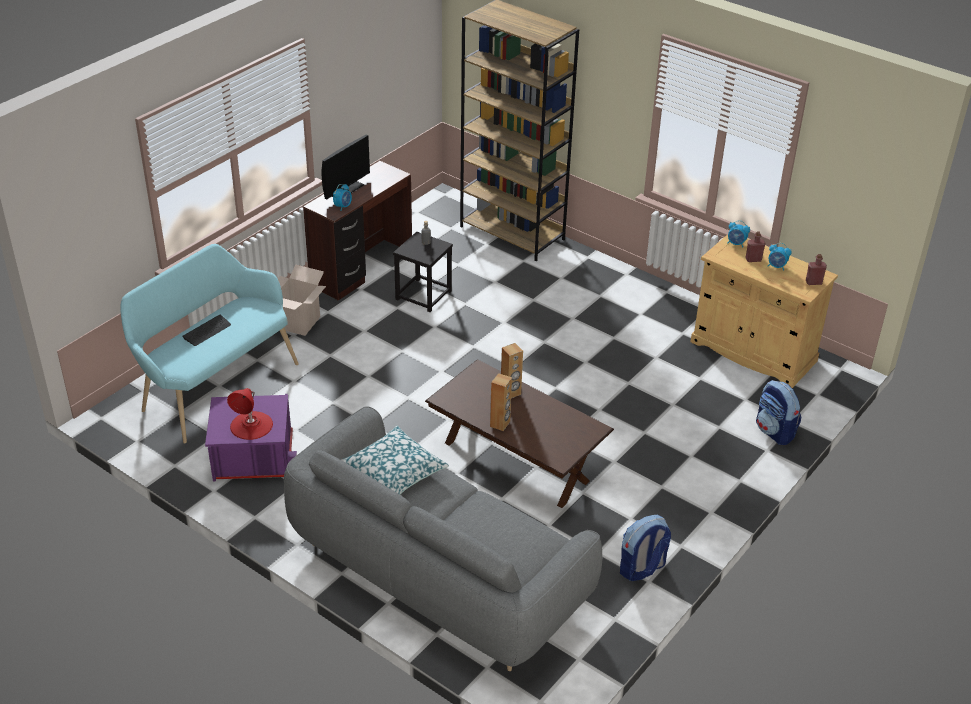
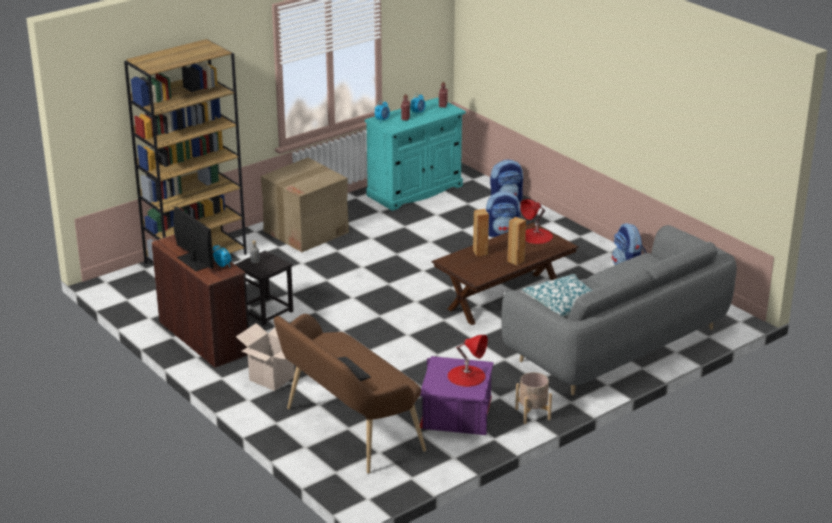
camera: 75 degrees left, 10 degrees down
(214, 386) = (347, 430): turquoise bench -> brown bench
(266, 515) = (533, 414): none -> beige planter
(574, 434) = (536, 236): none -> red table lamp
(605, 290) = (306, 231): none -> cardboard box
(681, 439) = (502, 233): none -> backpack
(753, 352) = (415, 191): beige cabinet -> turquoise cabinet

